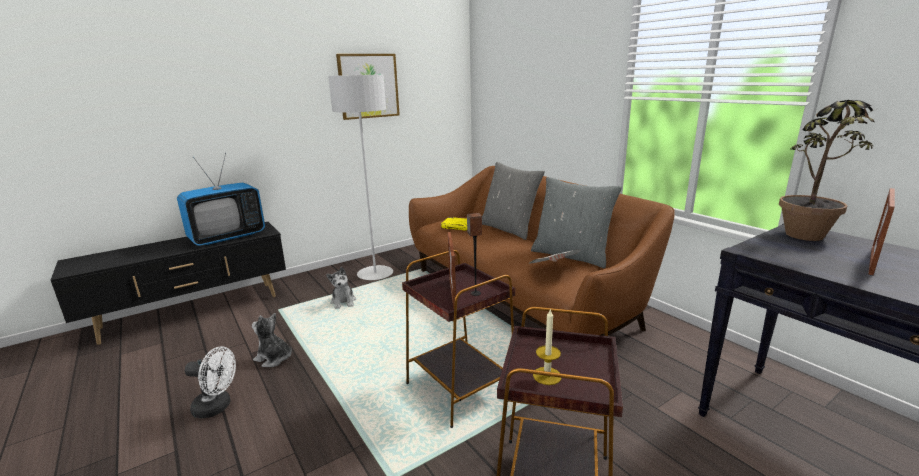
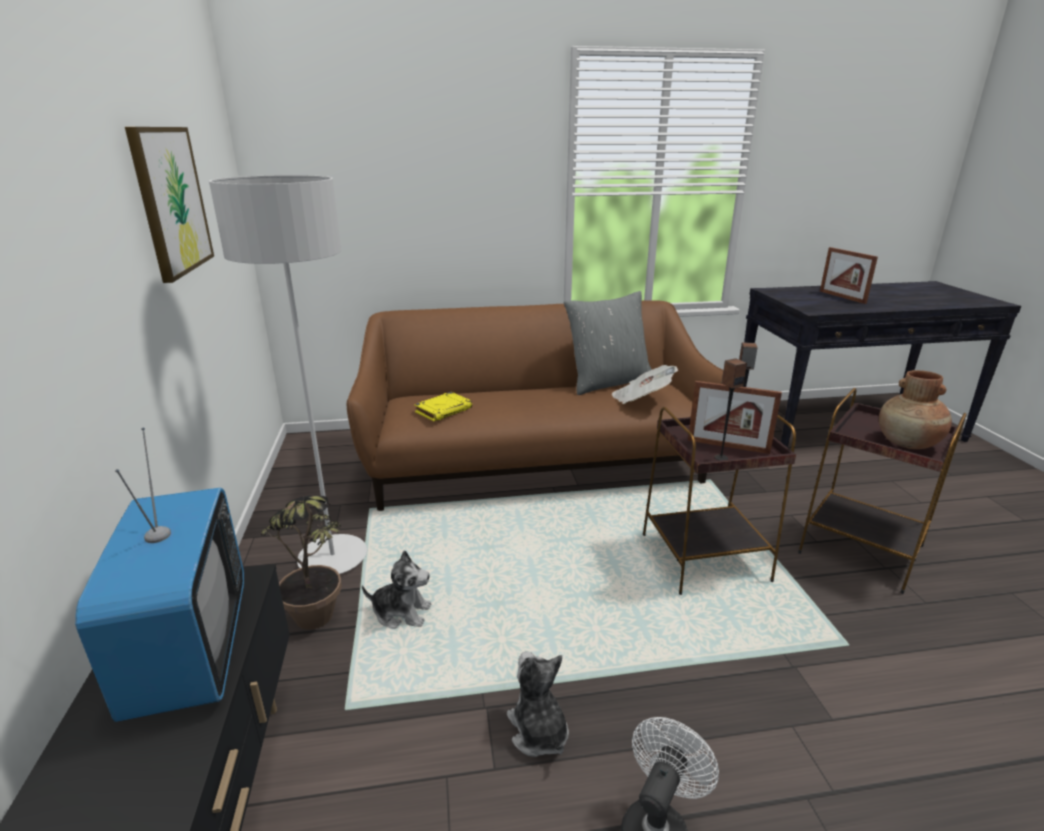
camera: 65 degrees left, 5 degrees up
(274, 358) = (538, 731): plush toy -> plush toy turned 105 degrees clockwise
(430, 292) = (720, 457): none -> speaker
(509, 229) = (491, 387): grey pillow -> none
(547, 376) = (907, 443): candle -> brown vase
(807, 239) = (794, 295): potted plant -> potted plant (320, 624)

